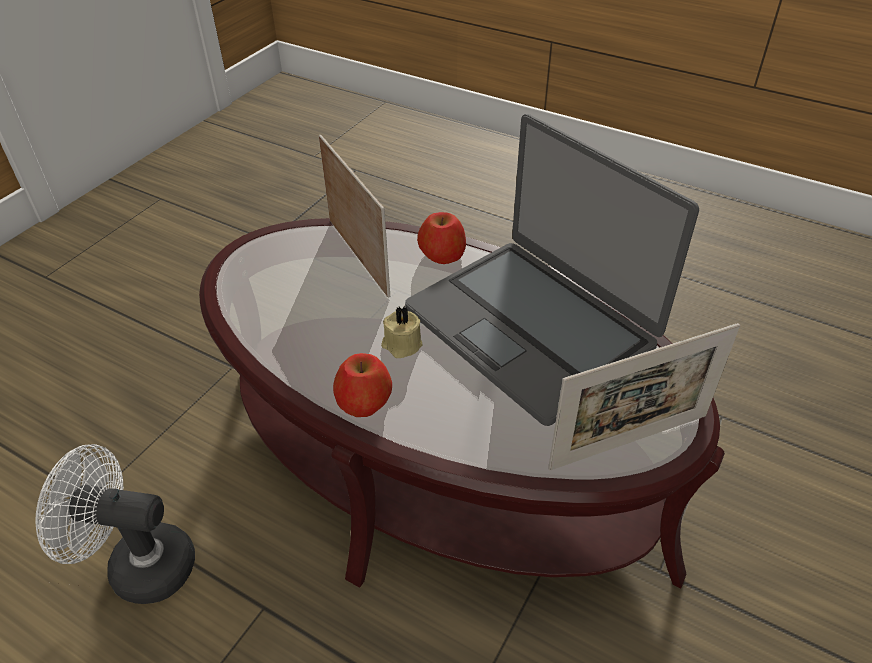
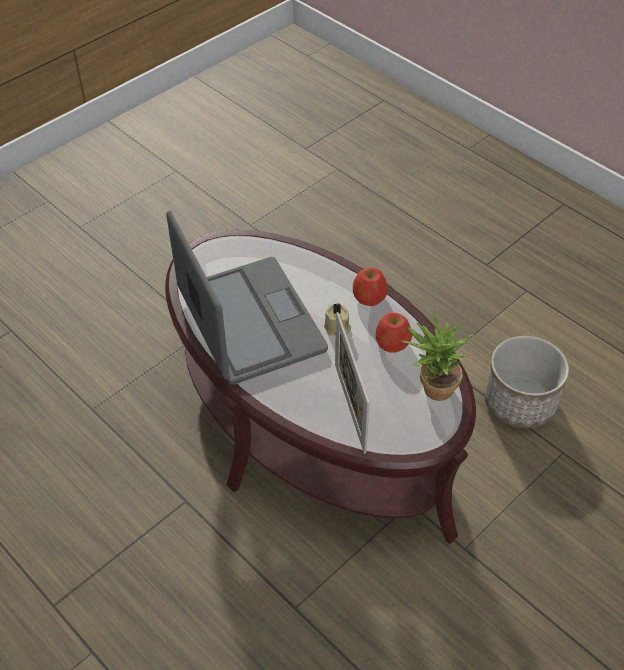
camera: 165 degrees left, 5 degrees up
(139, 565) = (519, 401): white fan -> planter
(256, 294) = (431, 389): none -> potted plant
(442, 254) = (284, 395): apple -> apple (392, 342)
(629, 441) = (234, 248): picture frame -> none

